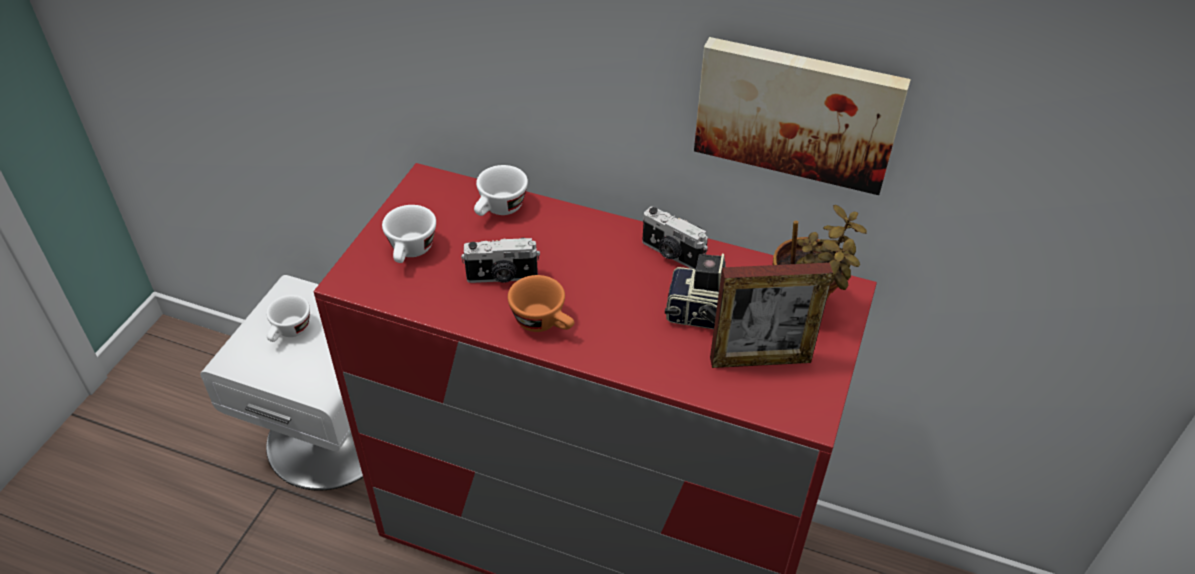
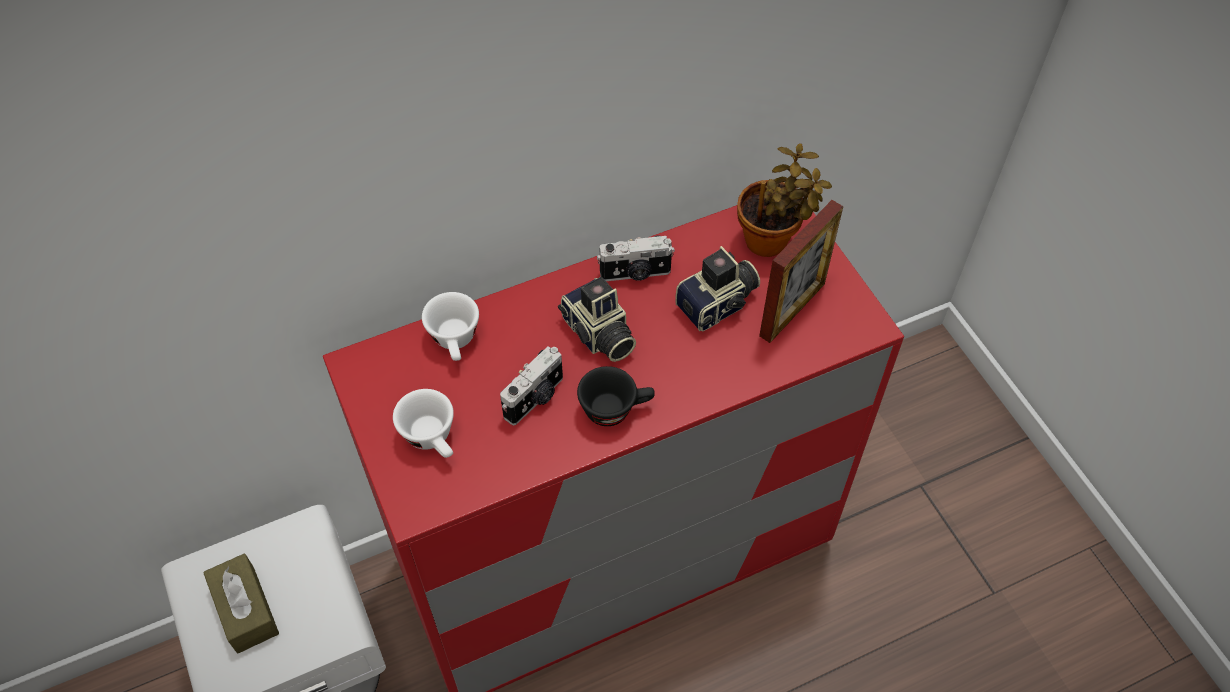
camera: 45 degrees left, 10 degrees up
(290, 332) = (245, 609): white cup -> brown tissue box
(544, 323) = (616, 408): orange cup -> black cup
(594, 271) = (598, 335): none -> camera
(797, 112) = (704, 88): picture -> none

